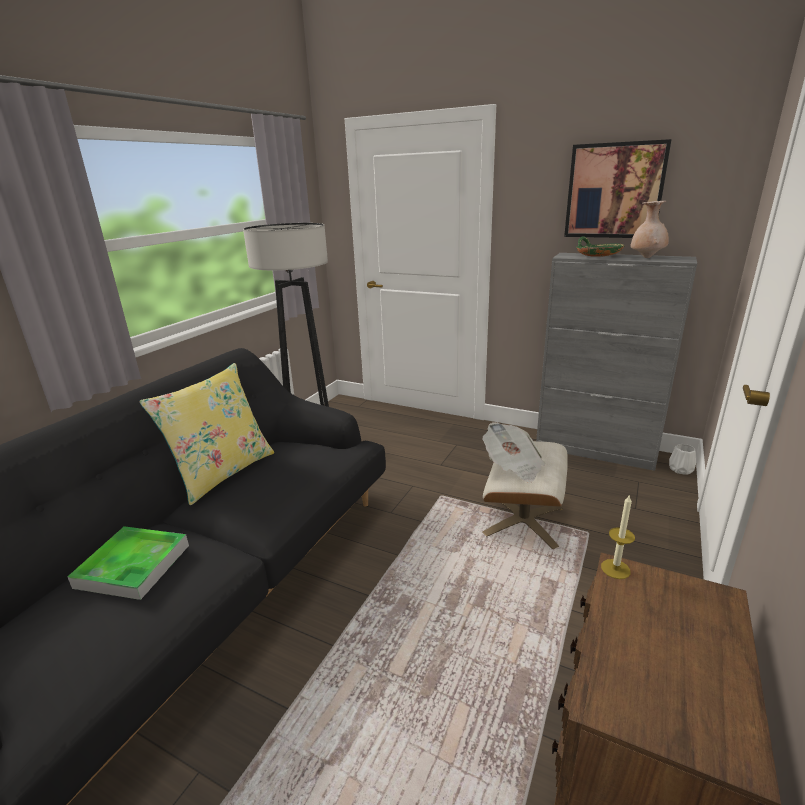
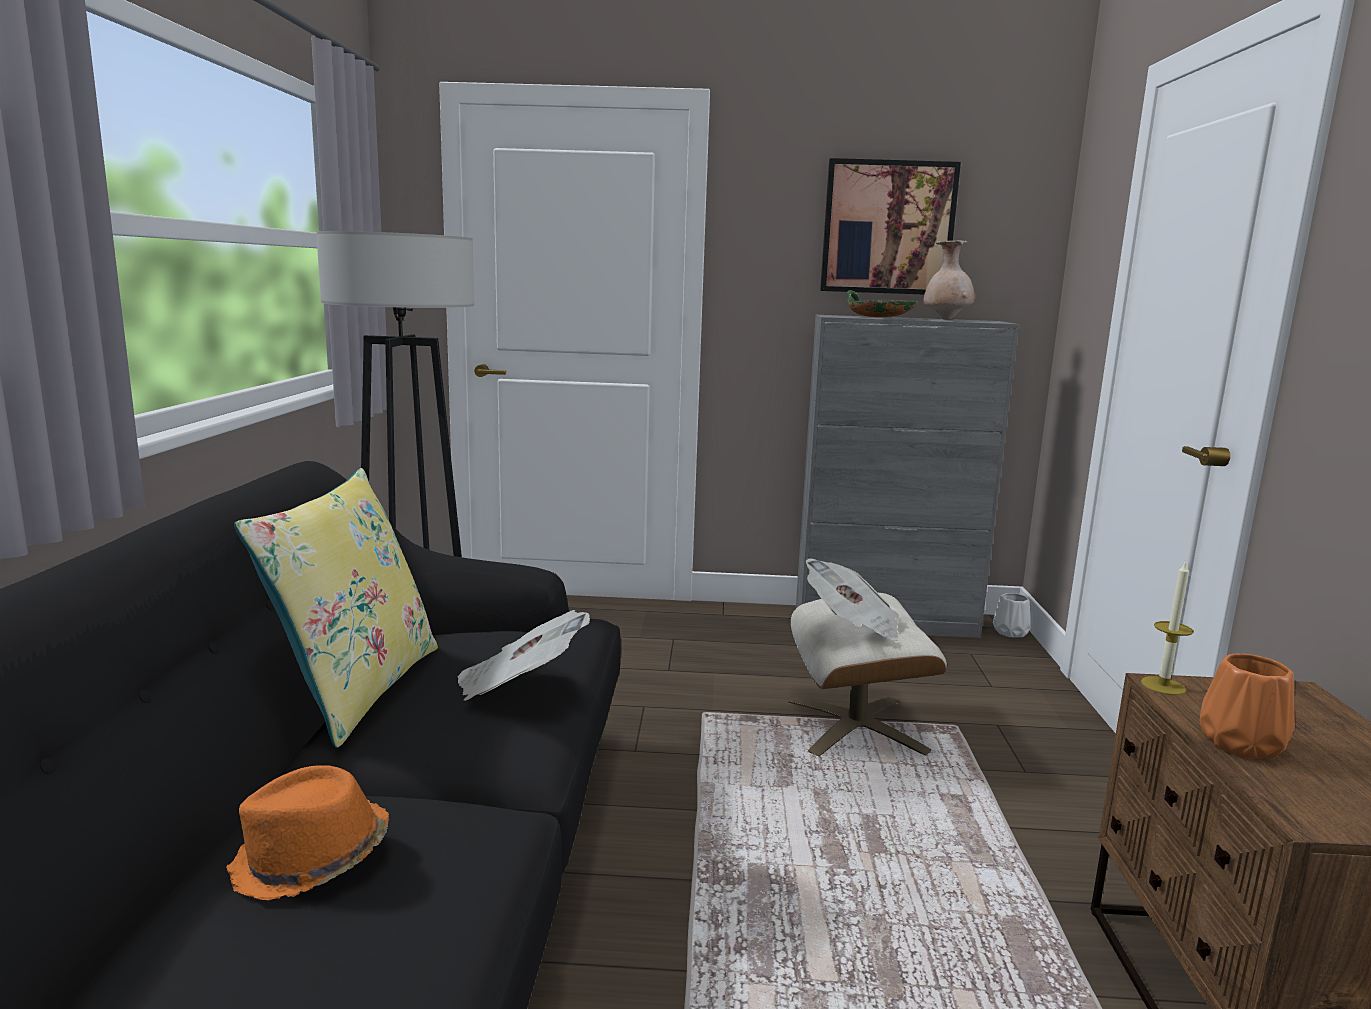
camera: 25 degrees left, 10 degrees down
(133, 566) = (310, 861): tray -> orange hat
(289, 484) = (519, 687): none -> newspaper
(618, 629) = (1238, 743): none -> orange vase

